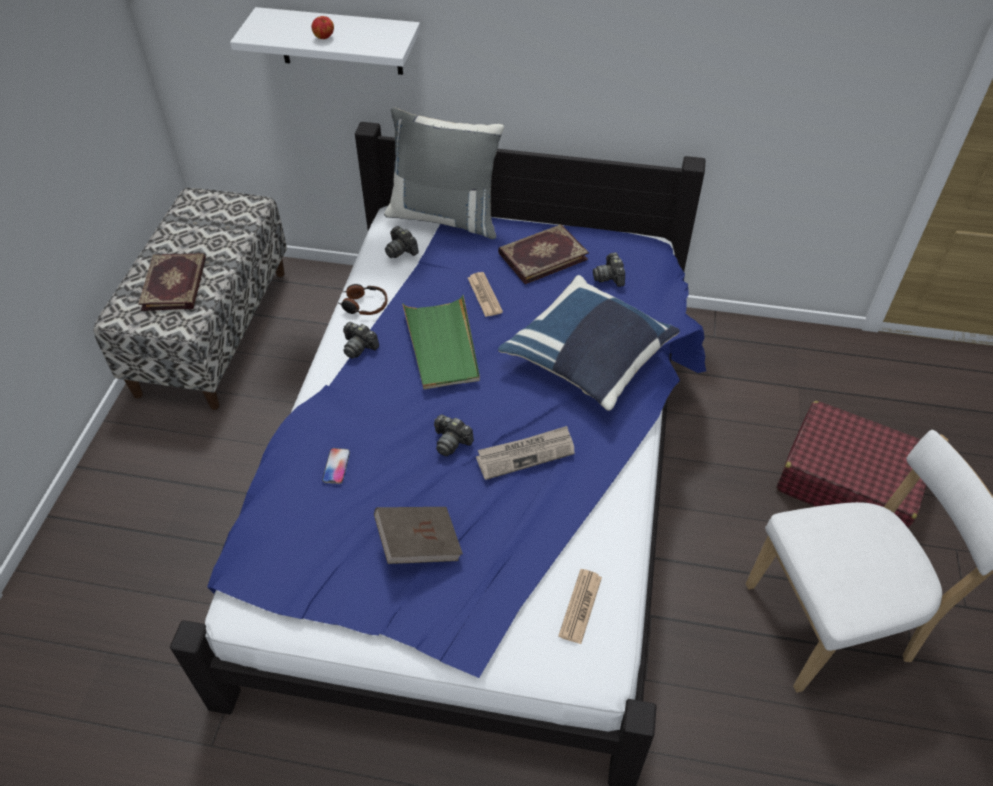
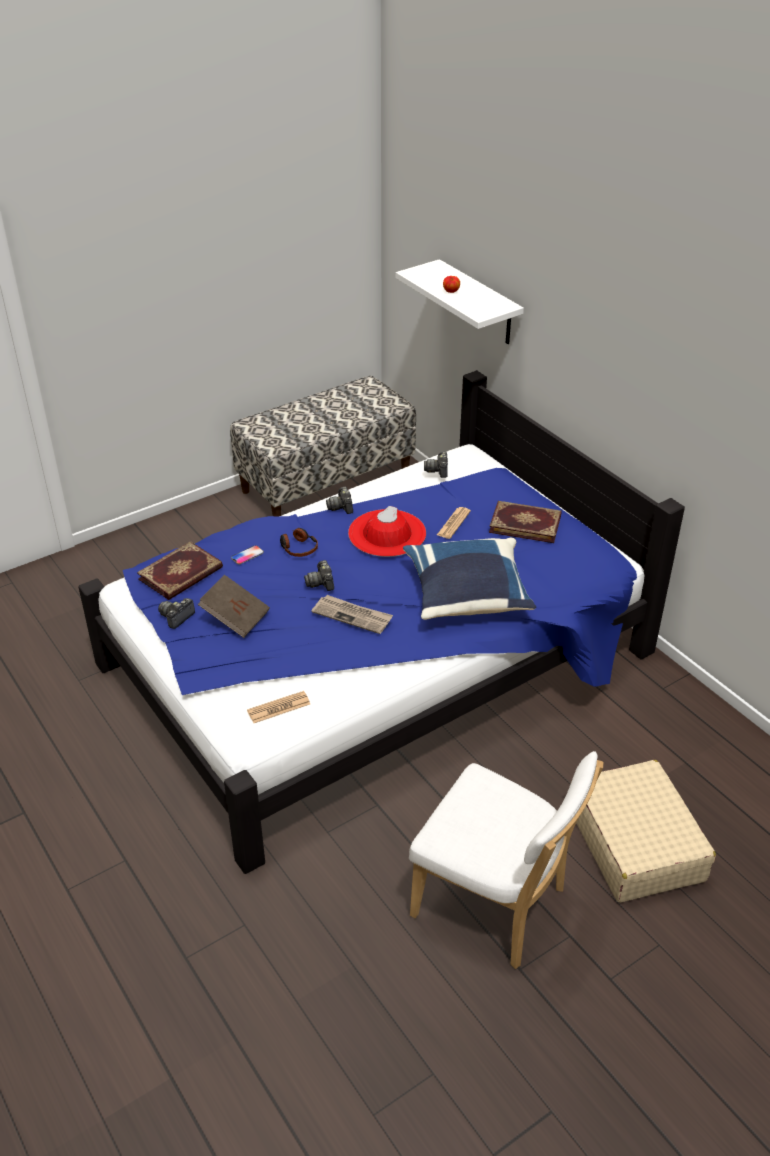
camera: 45 degrees right, 10 degrees down
(176, 284) = (298, 424): book -> book (181, 574)
(364, 305) = (377, 489): headphones -> headphones (298, 548)
(442, 345) = (387, 533): green tray -> red hat
(445, 216) = (495, 468): grey pillow -> none
(609, 277) = (553, 561): camera -> camera (176, 617)
(848, 481) = (635, 842): red suitcase -> beige suitcase

